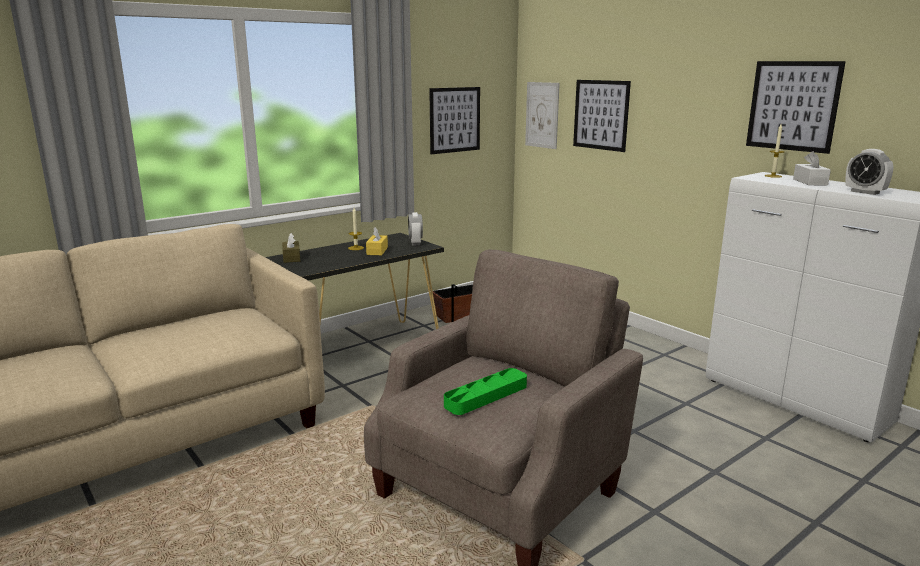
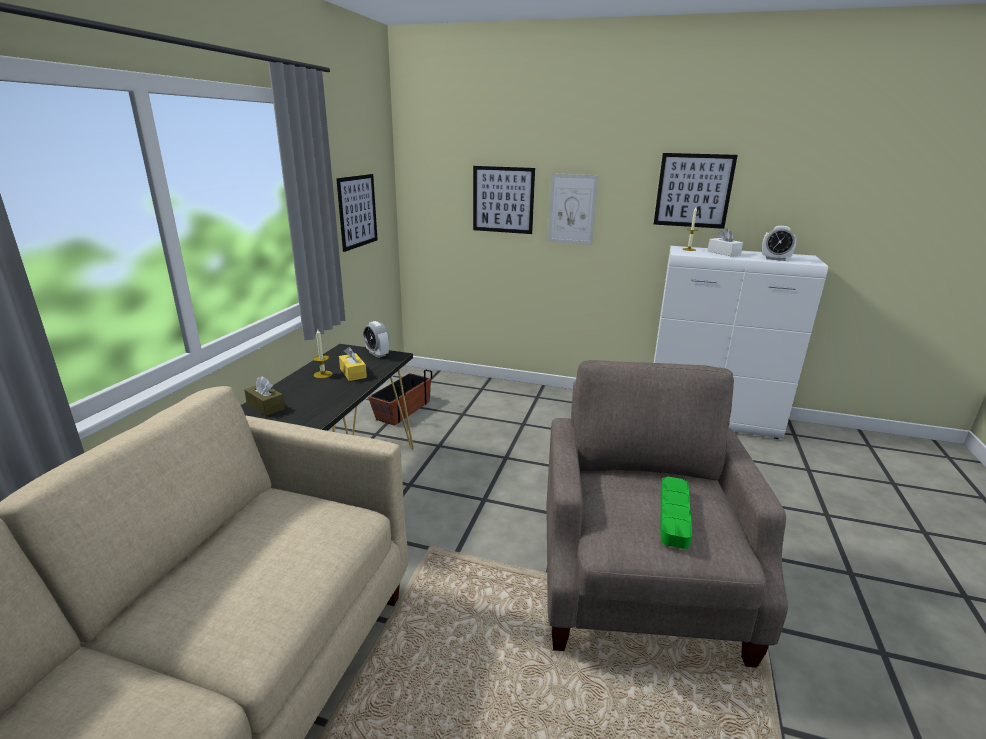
camera: 35 degrees left, 5 degrees up
(542, 115) = (431, 200): picture -> picture (572, 209)

